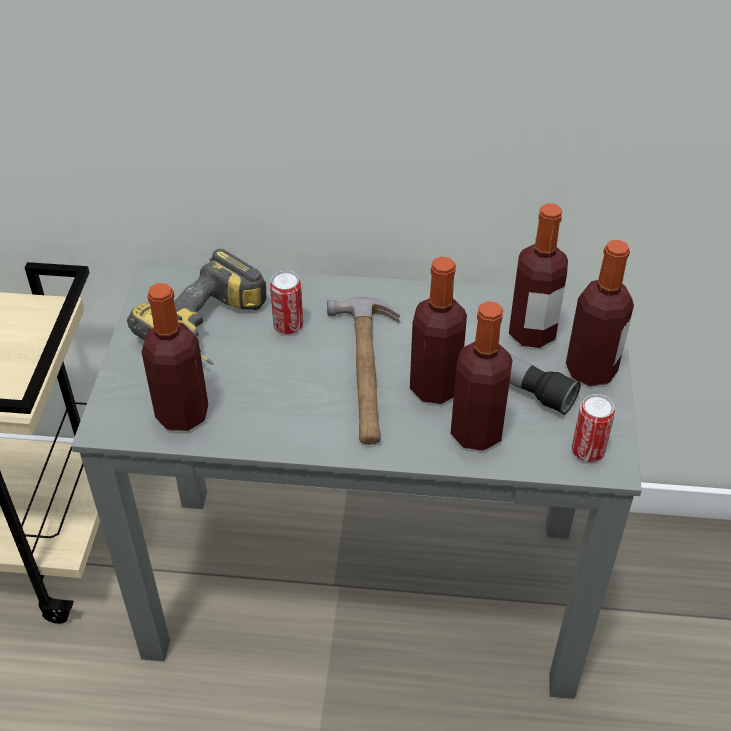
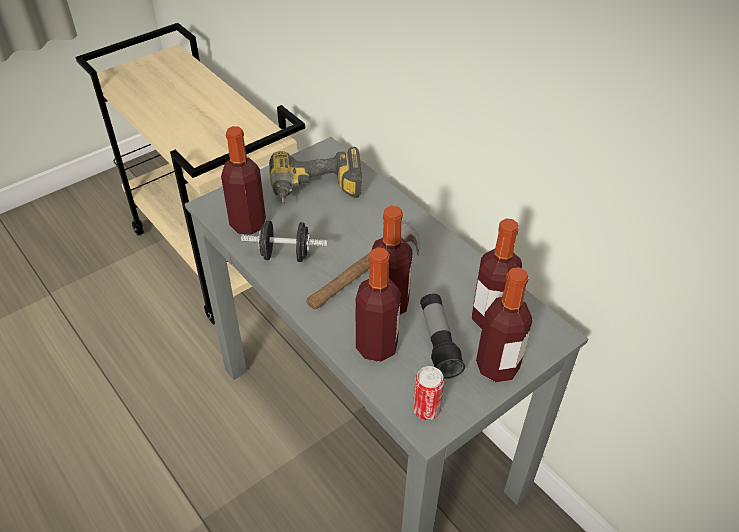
camera: 45 degrees right, 0 degrees up
(270, 415) = (285, 255): none -> black dumbbell
(288, 326) = (357, 216): can -> none

